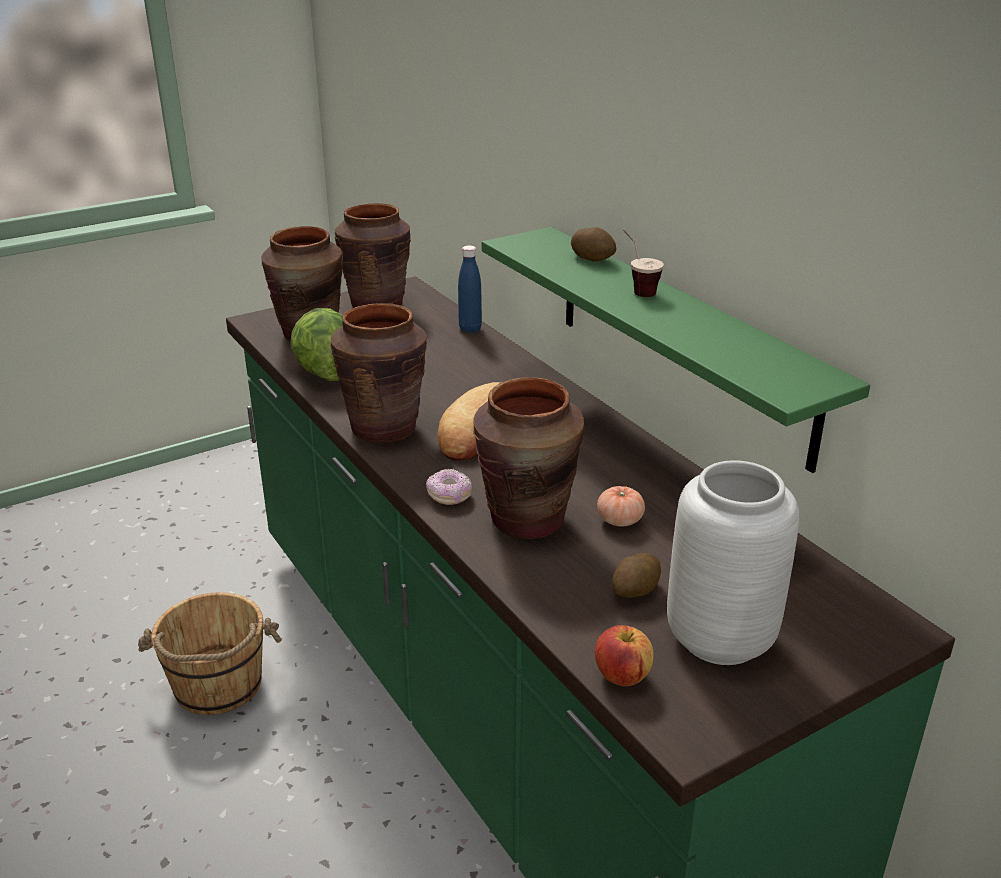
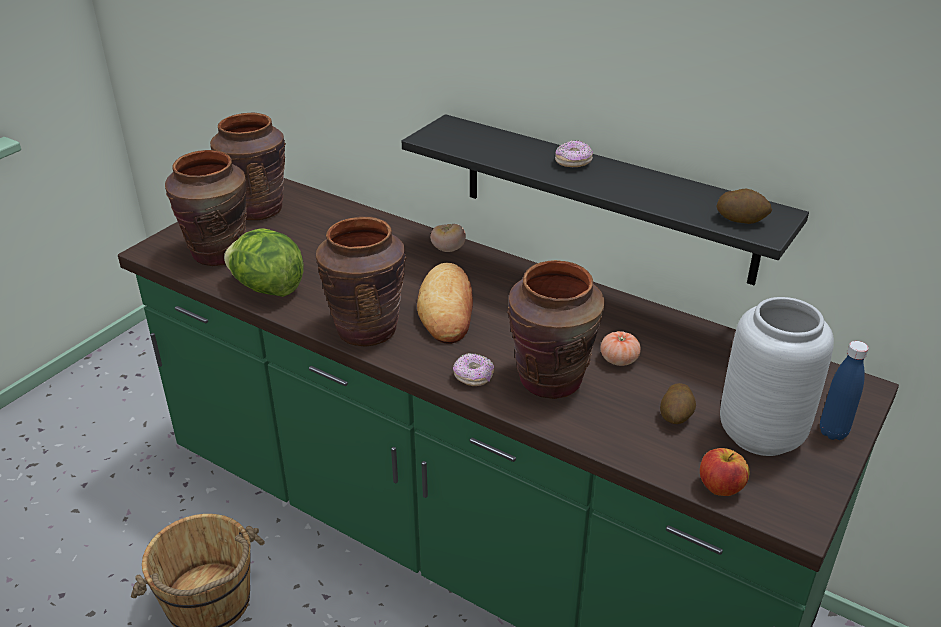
camera: 25 degrees left, 5 degrees up
(470, 329) = (361, 215): blue bottle -> blue bottle (833, 432)
(529, 376) = (448, 249): none -> tomato
(593, 259) = (511, 140): potato -> potato (741, 219)
(637, 289) = (573, 163): cup -> donut
(680, 341) = (606, 198): green shelf -> black shelf

